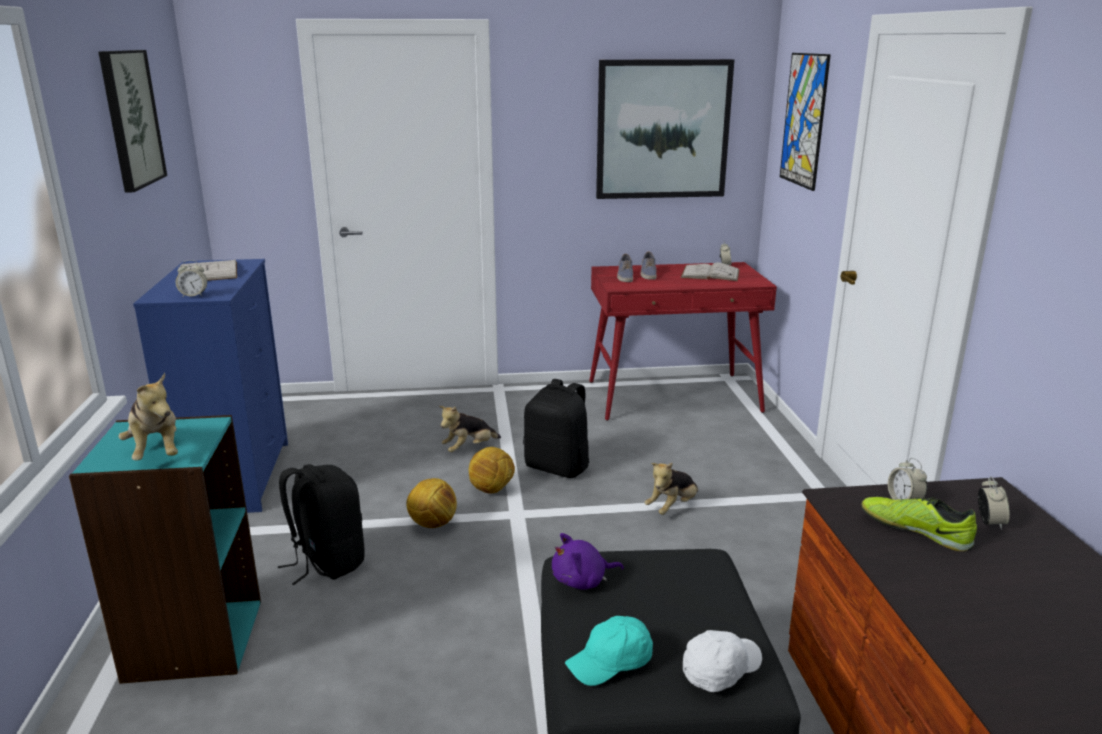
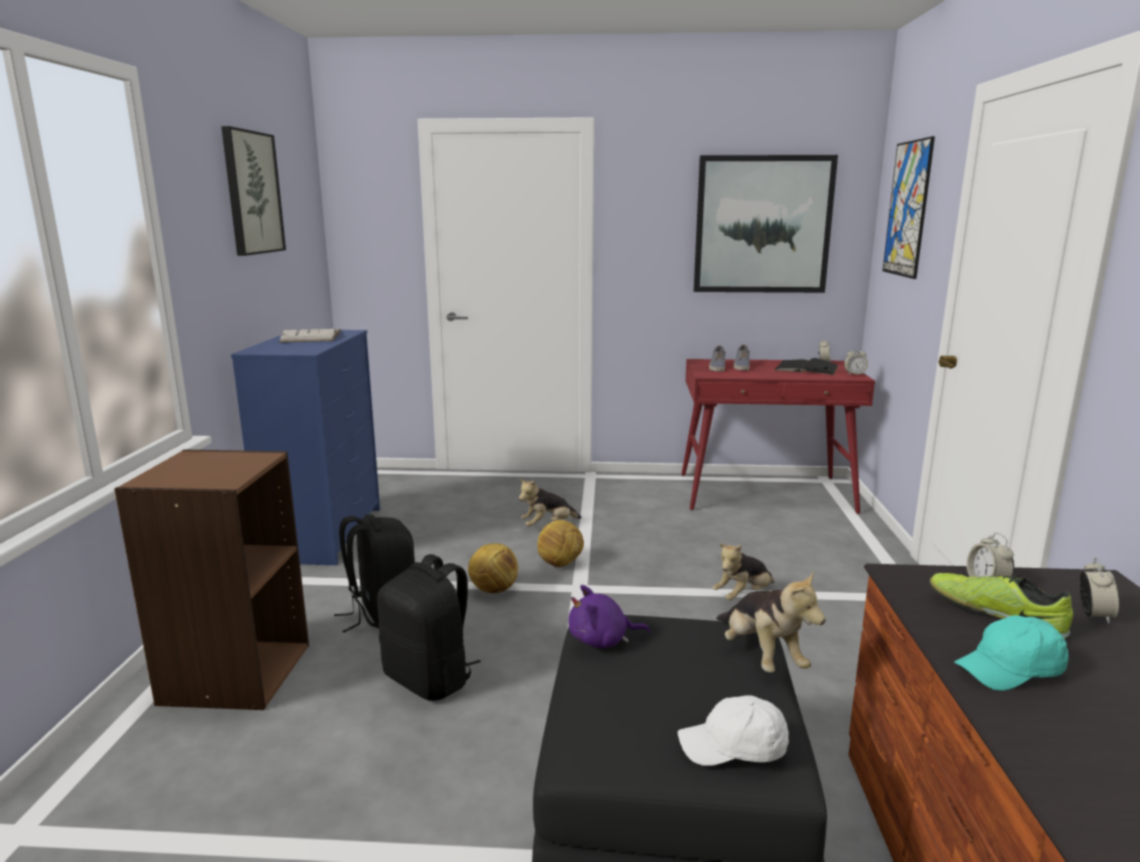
camera: 10 degrees right, 5 degrees down
(156, 452) = (202, 475): plush toy -> plush toy (761, 656)
(193, 640) = (235, 673): turquoise bookcase -> brown bookcase
(194, 295) = (286, 351): alarm clock -> alarm clock (854, 374)
(558, 467) = (632, 549): black backpack -> black backpack (430, 679)
(611, 663) = (608, 726): turquoise cap -> turquoise cap (1011, 670)
(710, 274) = (806, 368): white book -> black book
(720, 669) = (734, 748): white cap -> white cap turned 150 degrees counterclockwise

